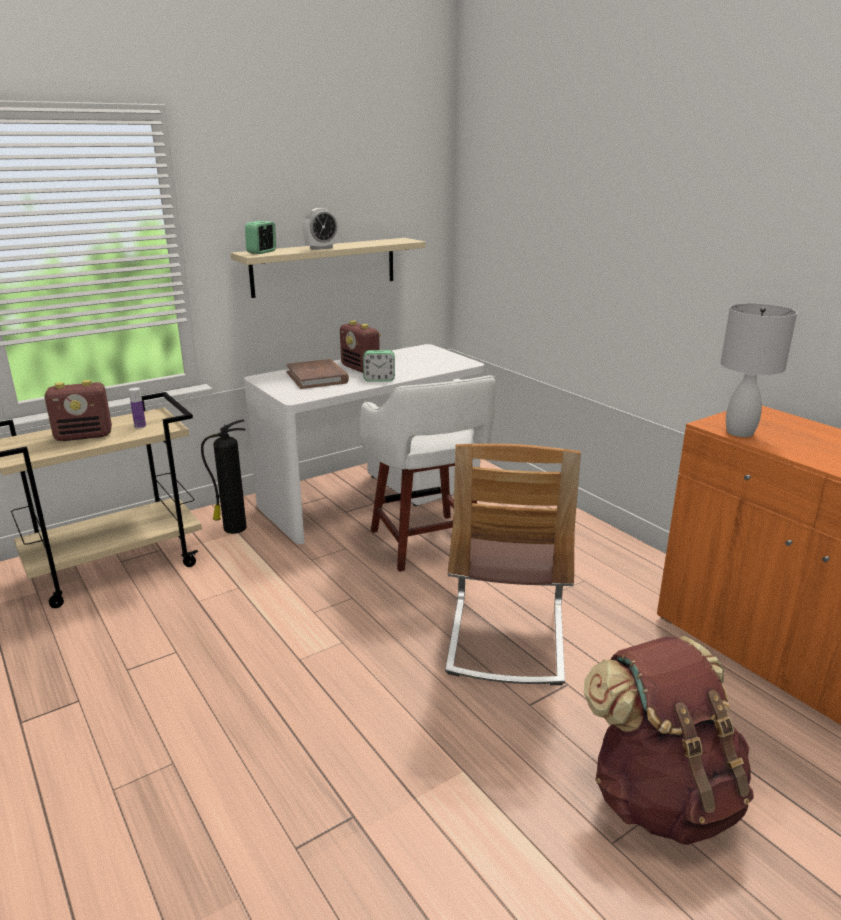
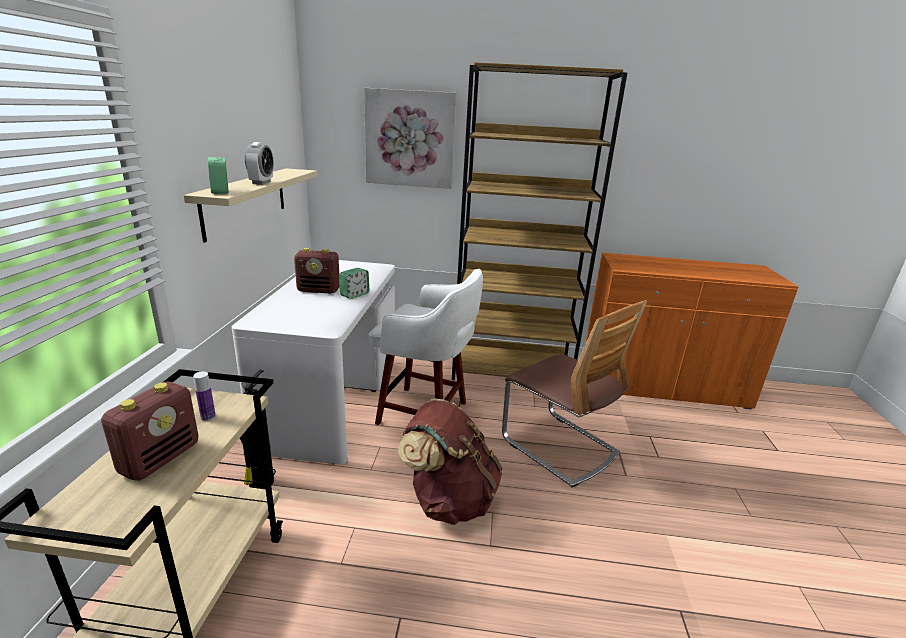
camera: 50 degrees left, 0 degrees up
(317, 377) = (302, 307): brown book -> none
(538, 207) = (410, 139): none -> picture
(597, 550) = (512, 370): none -> brown bookcase
(661, 796) = (725, 479): brown backpack -> brown backpack (449, 499)
(739, 432) = (639, 269): white table lamp -> none

